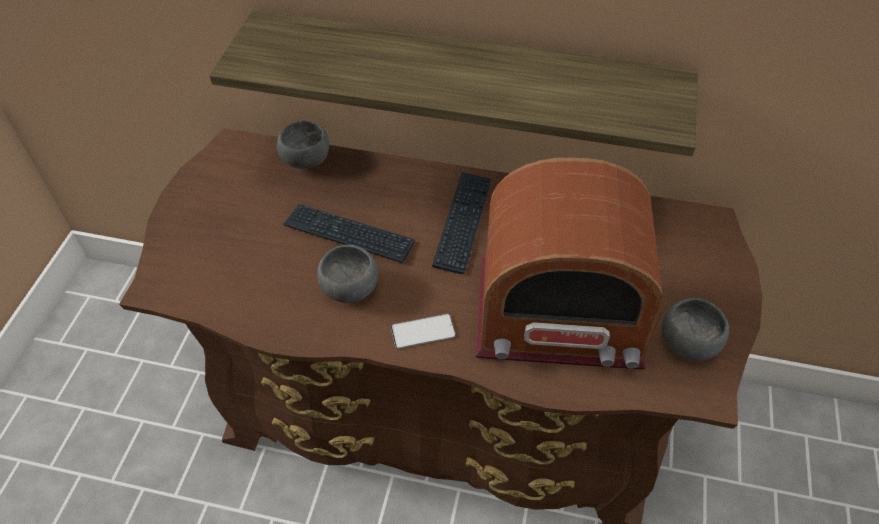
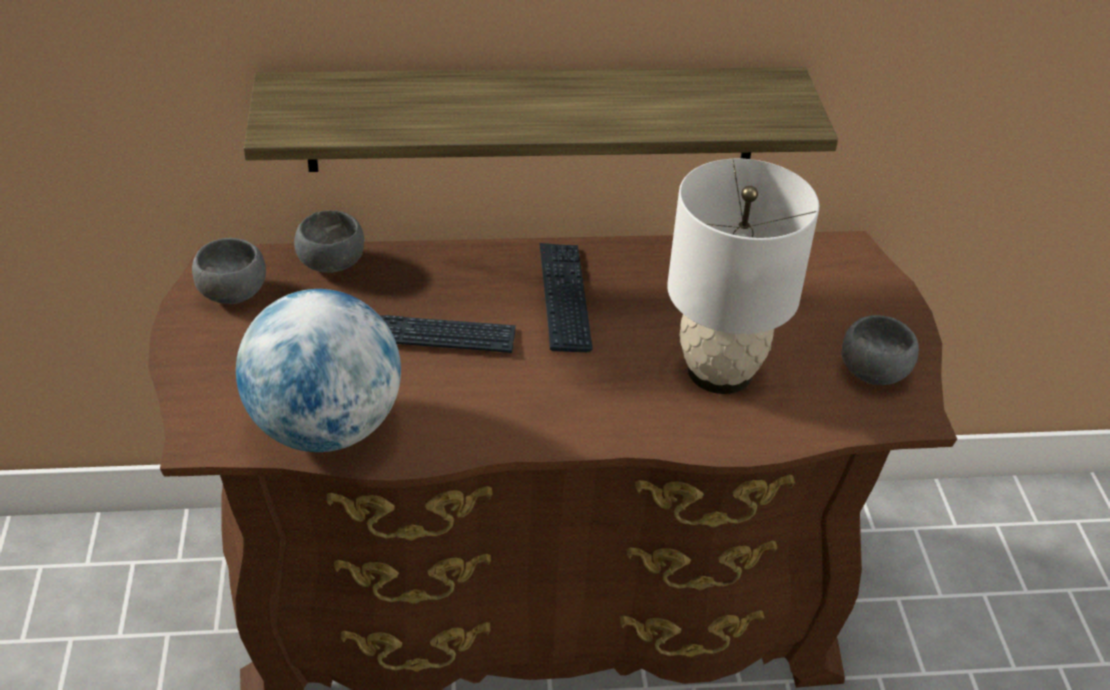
camera: 20 degrees left, 10 degrees down
(242, 297) = (325, 428): none -> globe
(349, 287) = (457, 391): grey bowl -> grey bowl (231, 292)
(423, 331) = (570, 420): phone -> none
(558, 314) = (720, 371): radio -> white table lamp

